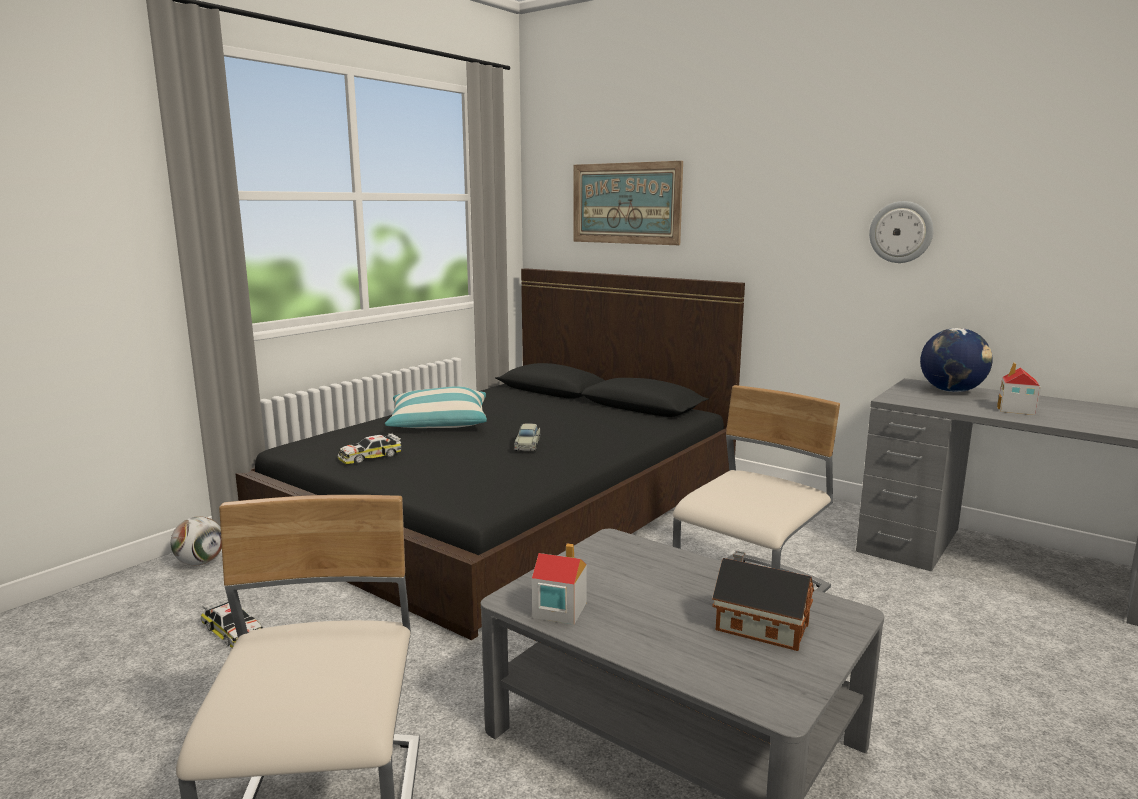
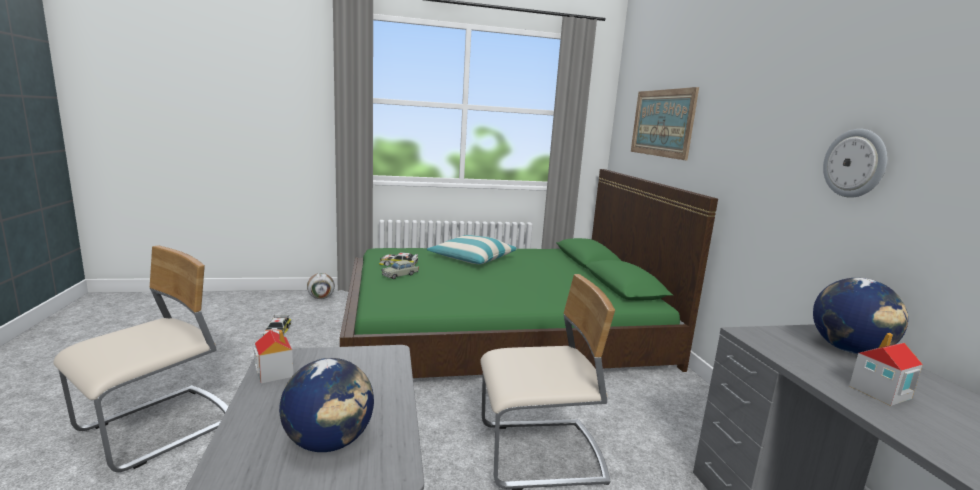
camera: 40 degrees right, 0 degrees up
(511, 504) = (499, 326): black bed -> green bed
(528, 445) = (488, 285): beige toy car -> beige toy car (400, 275)
(758, 625) = (329, 442): toy house -> globe

